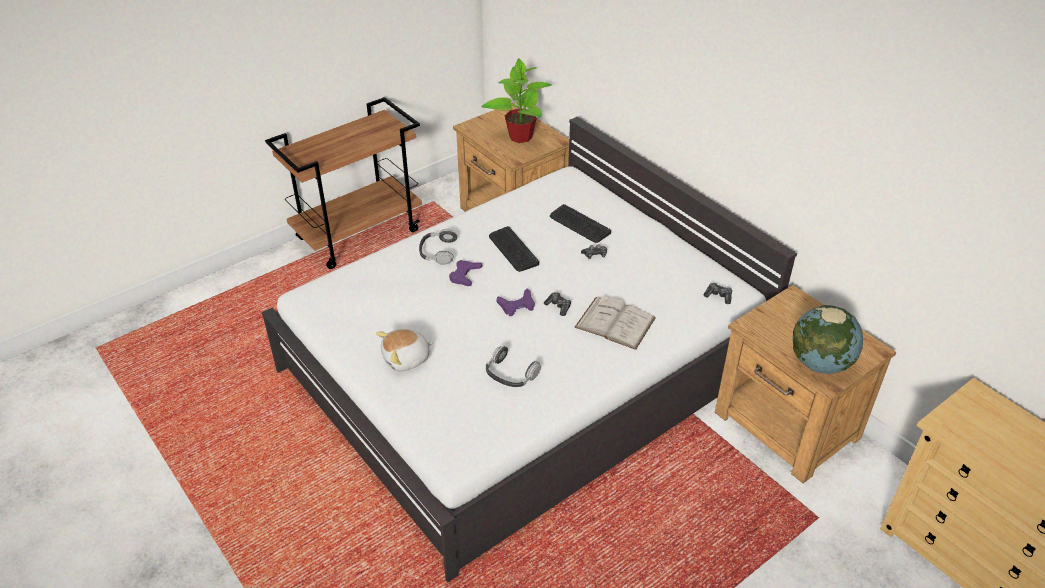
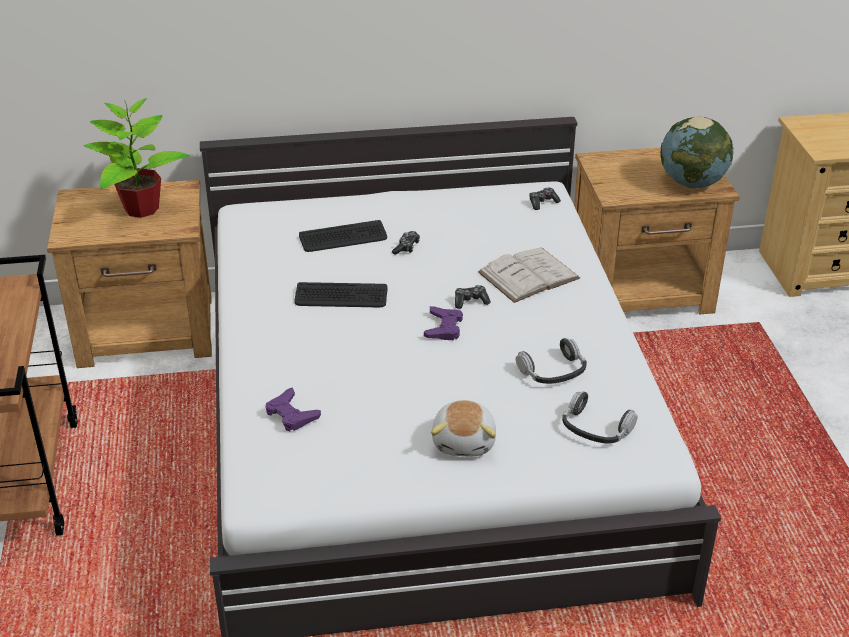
camera: 60 degrees left, 5 degrees down
(438, 252) = (285, 353): headphones -> headphones (595, 428)
(465, 275) = (353, 346): purple game controller -> purple game controller (291, 414)

